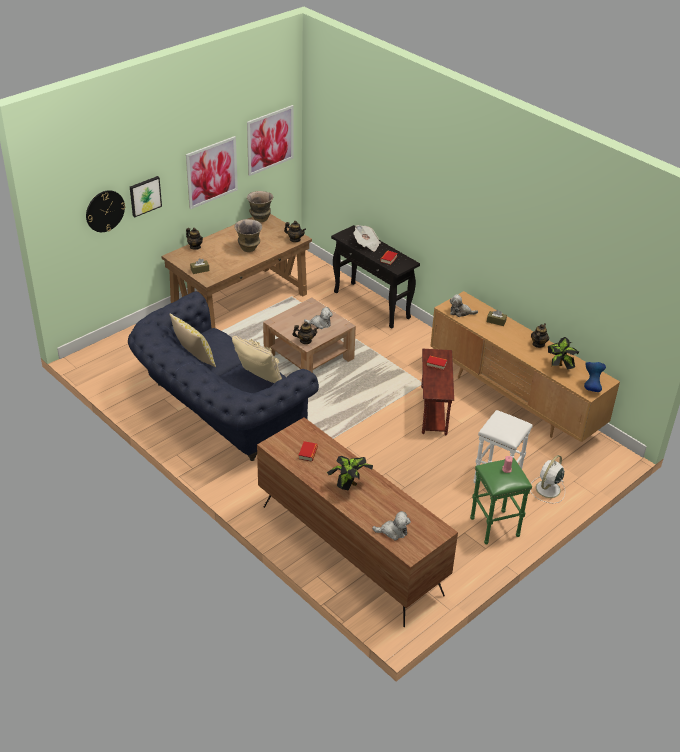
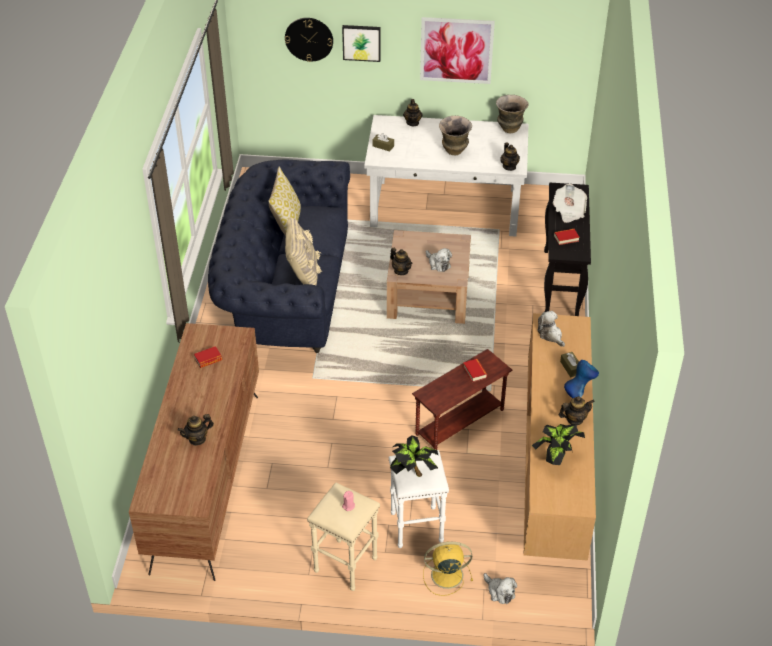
camera: 50 degrees right, 5 degrees up
(239, 302) = (445, 207): brown desk -> white desk
(270, 140) = (548, 44): picture -> none
(349, 485) = (194, 409): potted plant -> potted plant (413, 472)
(379, 498) = (197, 439): none -> teapot
(393, 531) = (163, 473): plush toy -> plush toy (499, 592)
(493, 526) = (345, 563): green stool -> beige stool
(547, 490) = (445, 575): white fan -> yellow fan
(591, 387) = (554, 499): blue vase -> blue vase (579, 392)

